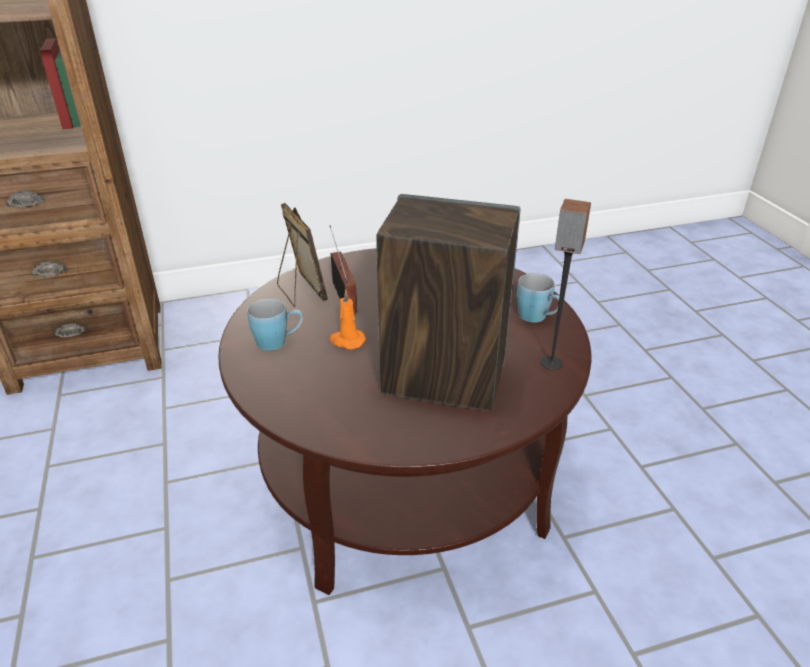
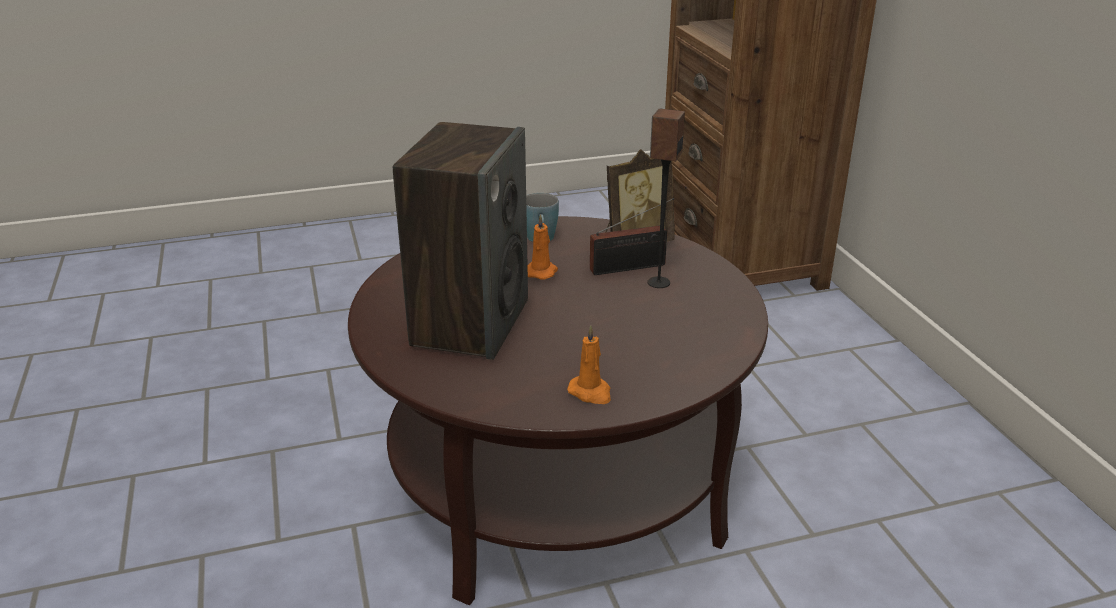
camera: 90 degrees right, 5 degrees down
(538, 318) = (591, 393): blue mug -> orange candle
(551, 363) = (490, 393): speaker -> speaker (658, 282)

